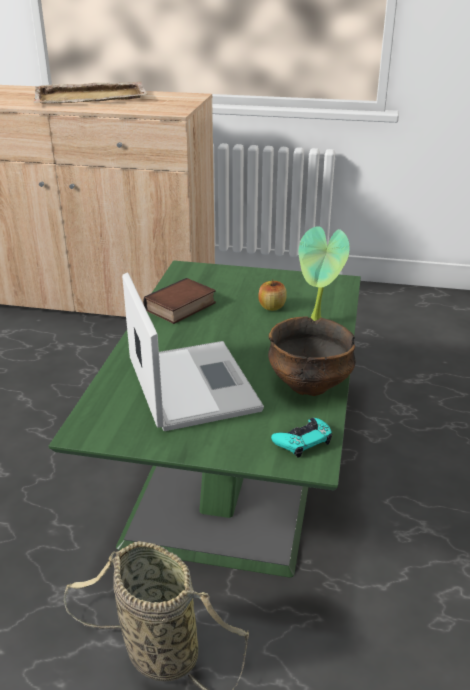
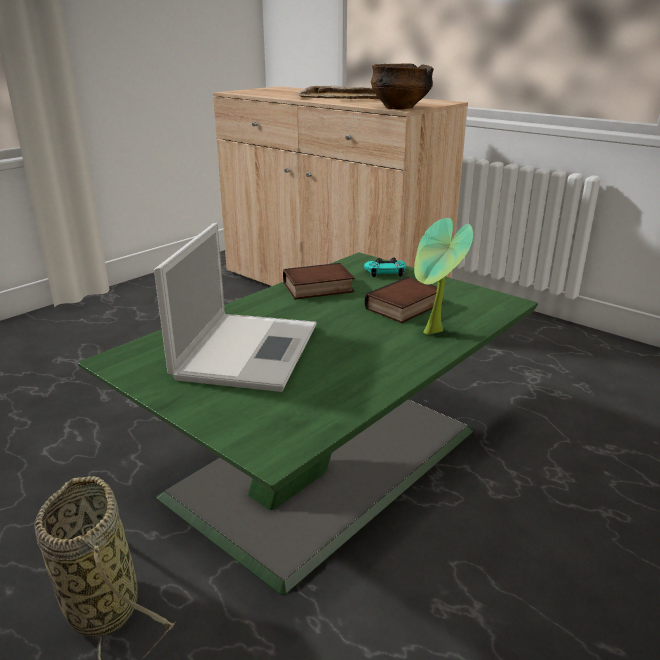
camera: 30 degrees right, 5 degrees down
(272, 307) = (405, 307): apple -> book
(303, 441) = (287, 431): turquoise game controller -> turquoise game controller (385, 272)
(309, 384) = (358, 383): bowl -> bowl (399, 108)

